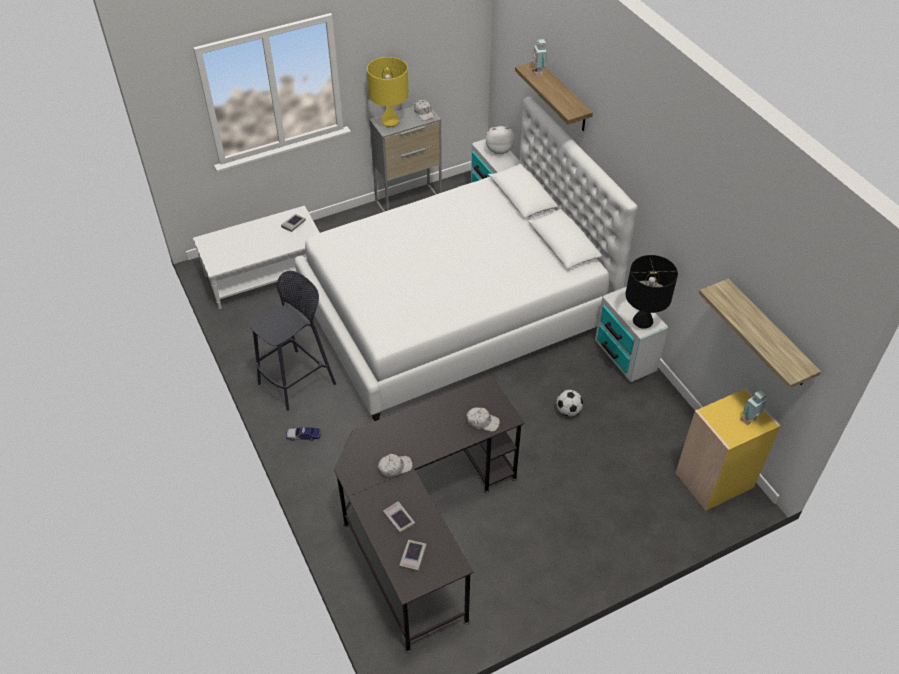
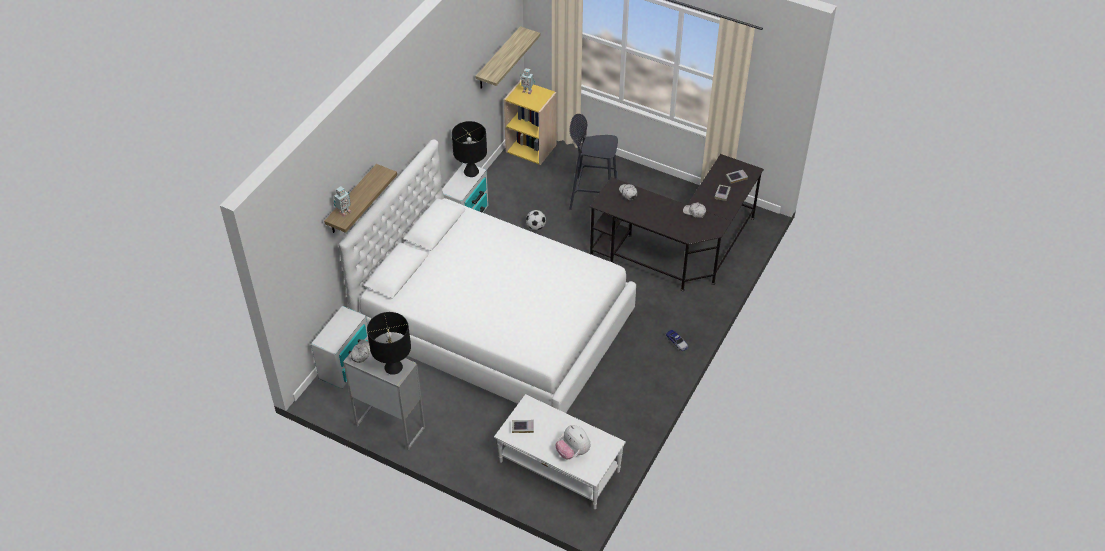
camera: 125 degrees left, 0 degrees up
(296, 380) = (639, 375): grey stool -> grey stool (592, 195)
(390, 123) = (393, 368): yellow table lamp -> black table lamp
(499, 150) = (332, 330): plush toy -> plush toy (573, 452)

